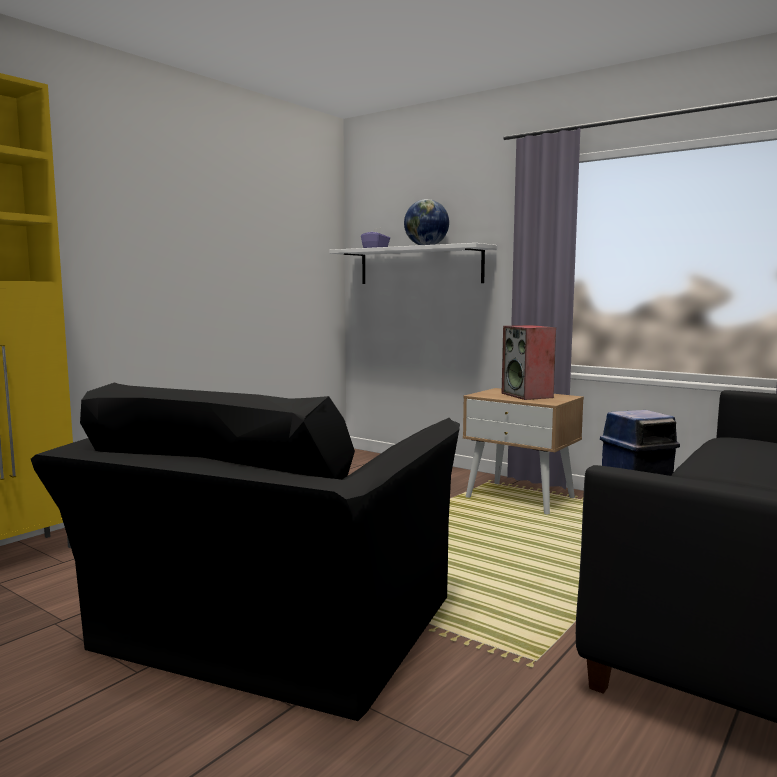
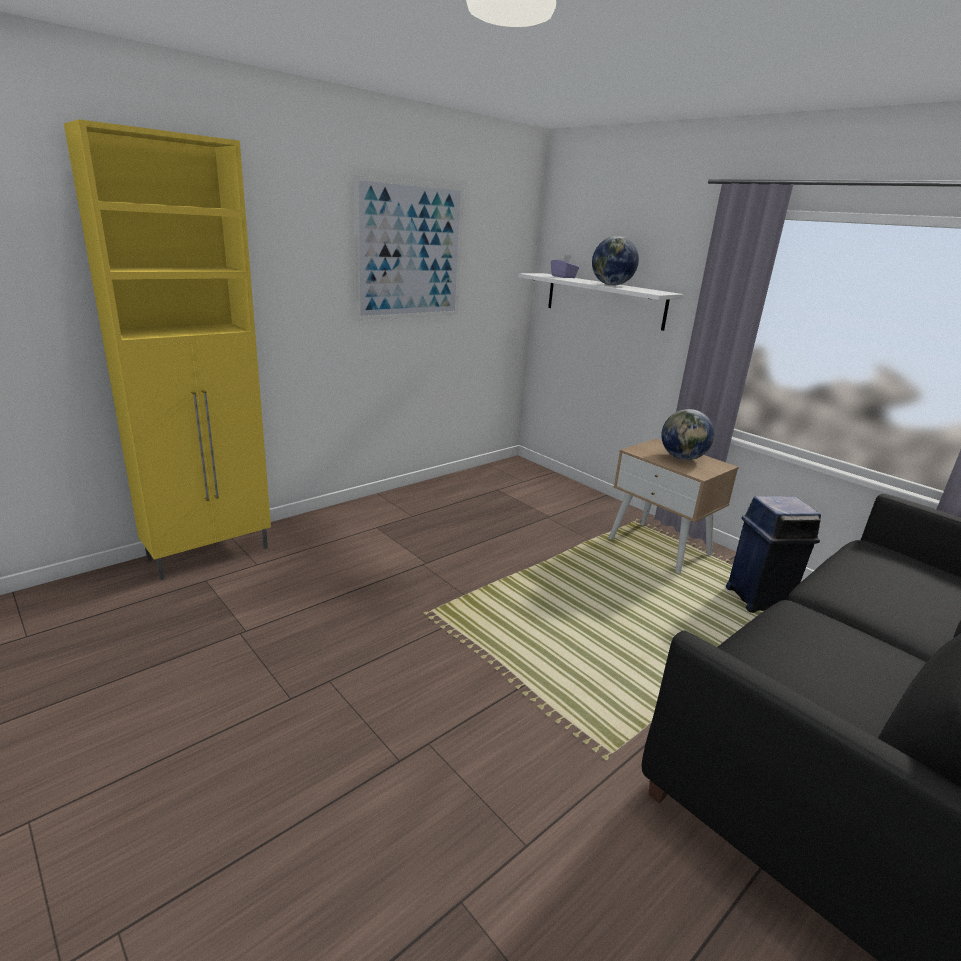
camera: 10 degrees right, 15 degrees up
(220, 222) = (410, 252): none -> picture
(269, 632) = (399, 675): black armchair -> none
(528, 395) = (682, 458): speaker -> globe

